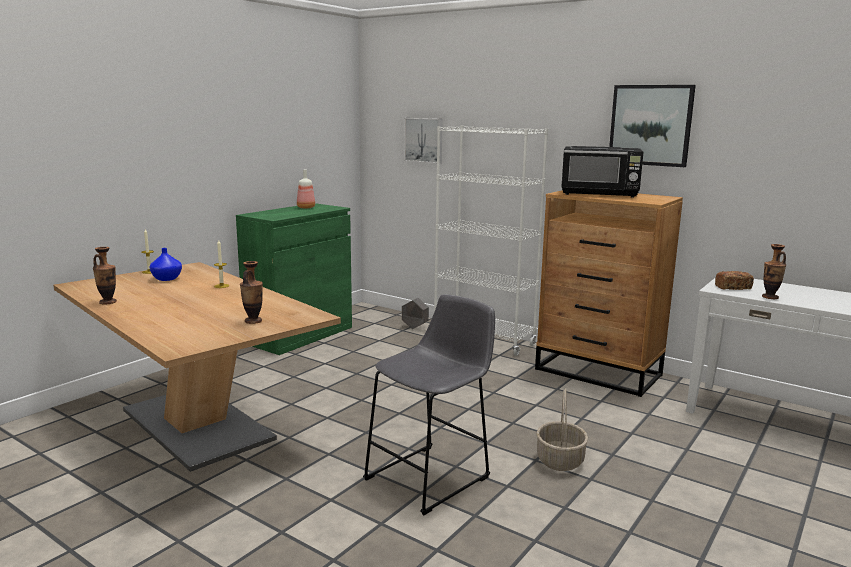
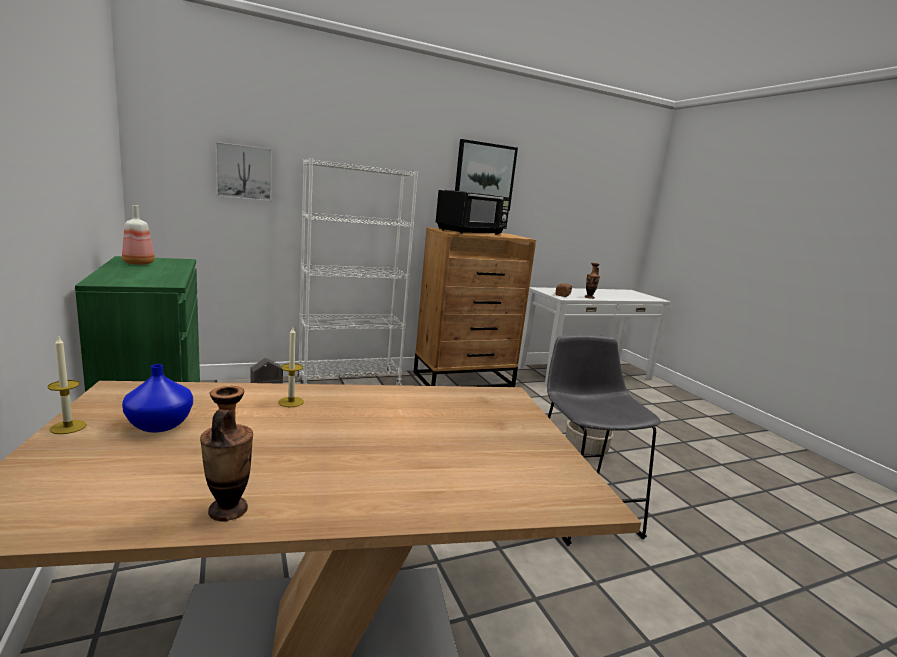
camera: 60 degrees left, 0 degrees up
(253, 321) = (497, 426): vase -> none

